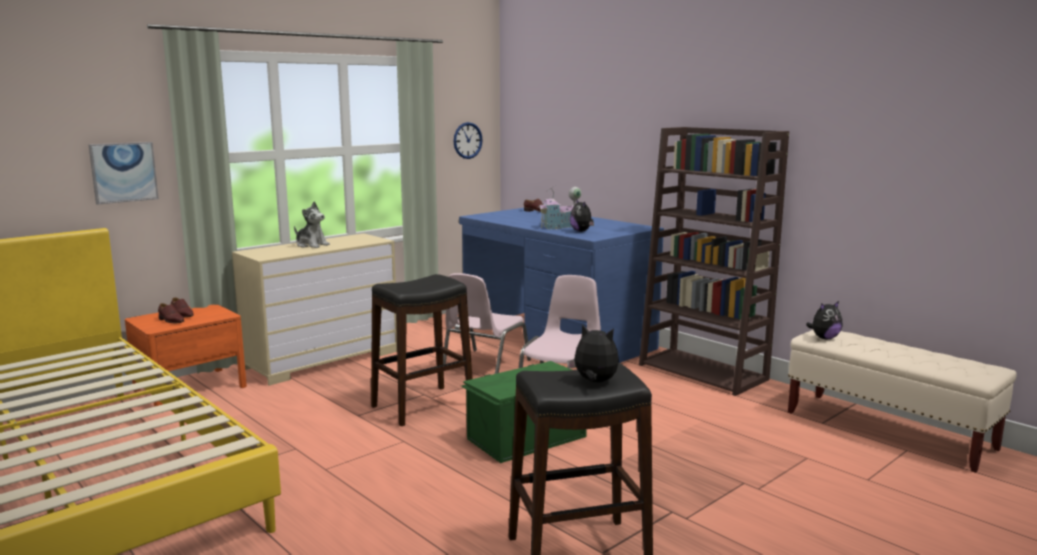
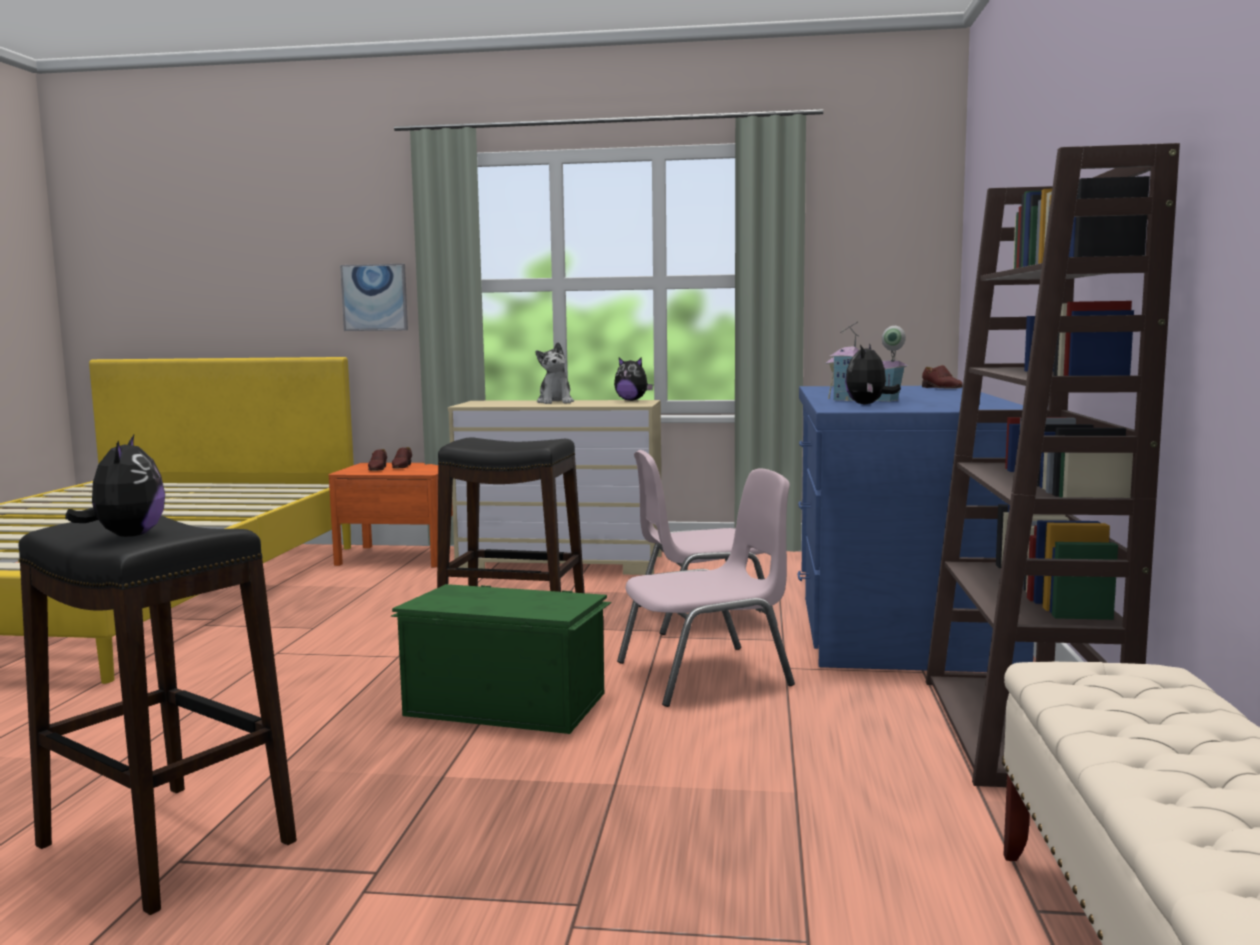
camera: 50 degrees right, 5 degrees down
(467, 140) = (885, 273): wall clock -> none
(824, 338) = (1080, 680): plush toy -> plush toy (632, 400)

